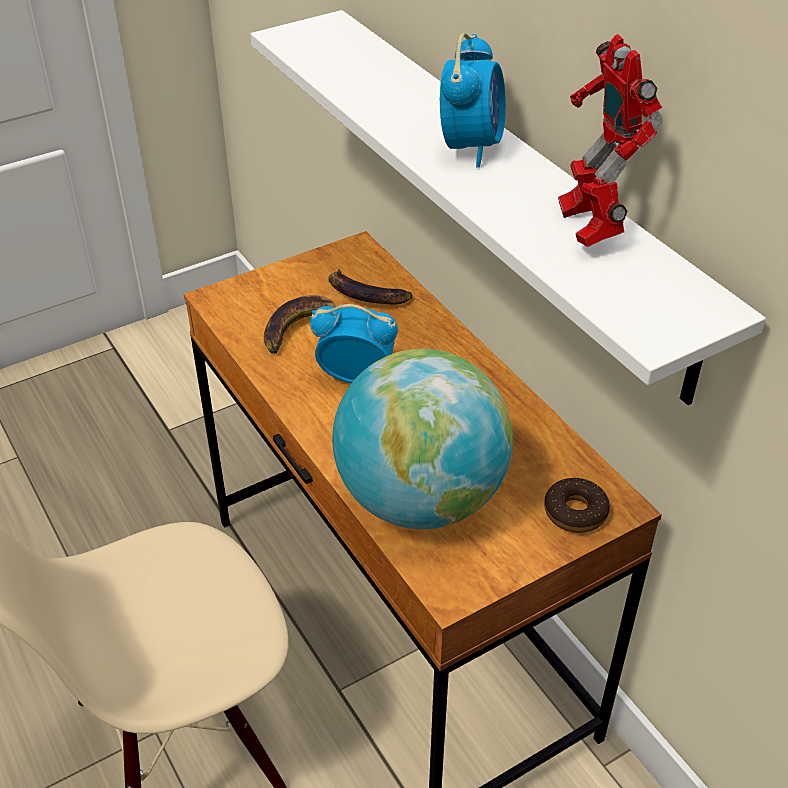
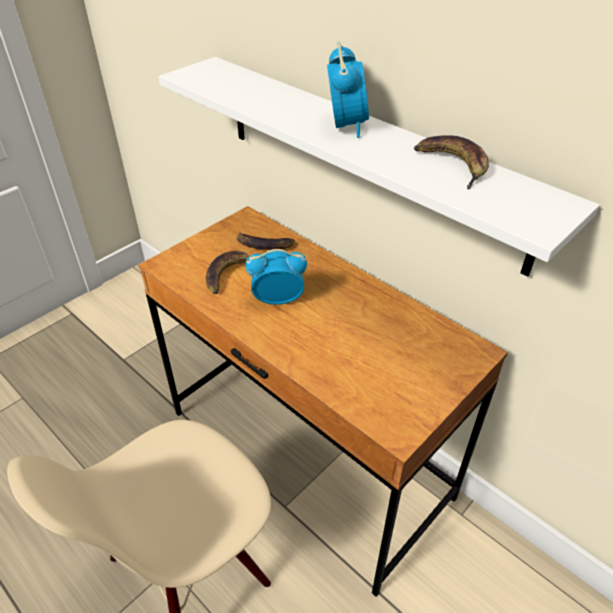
camera: 15 degrees left, 0 degrees up
(420, 499) = (352, 373): globe -> none
(575, 512) = (455, 362): donut -> none
(589, 227) = (453, 165): toy robot -> banana

